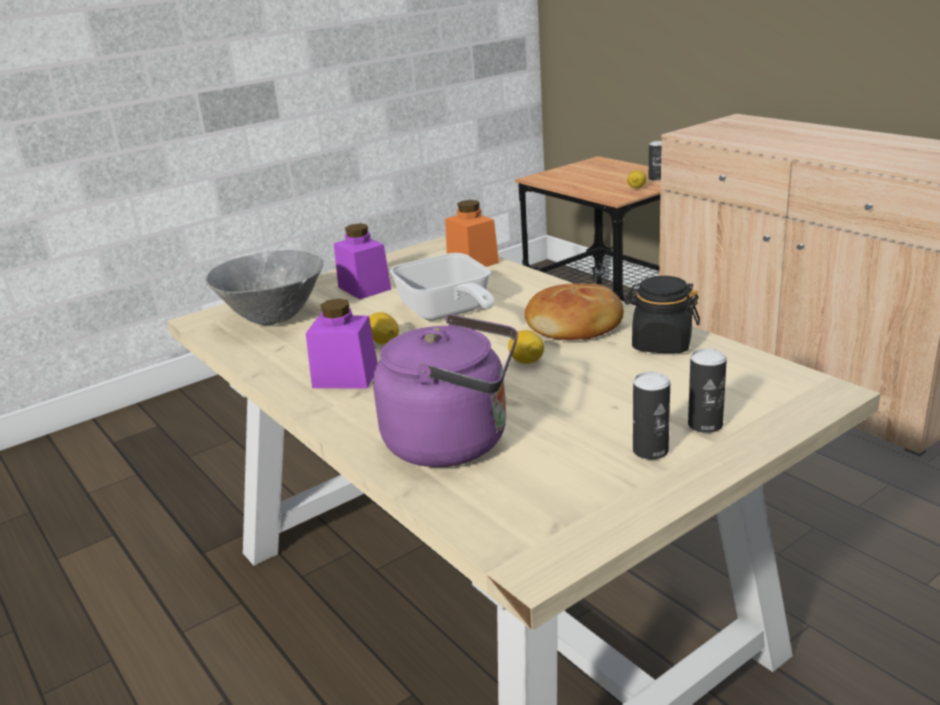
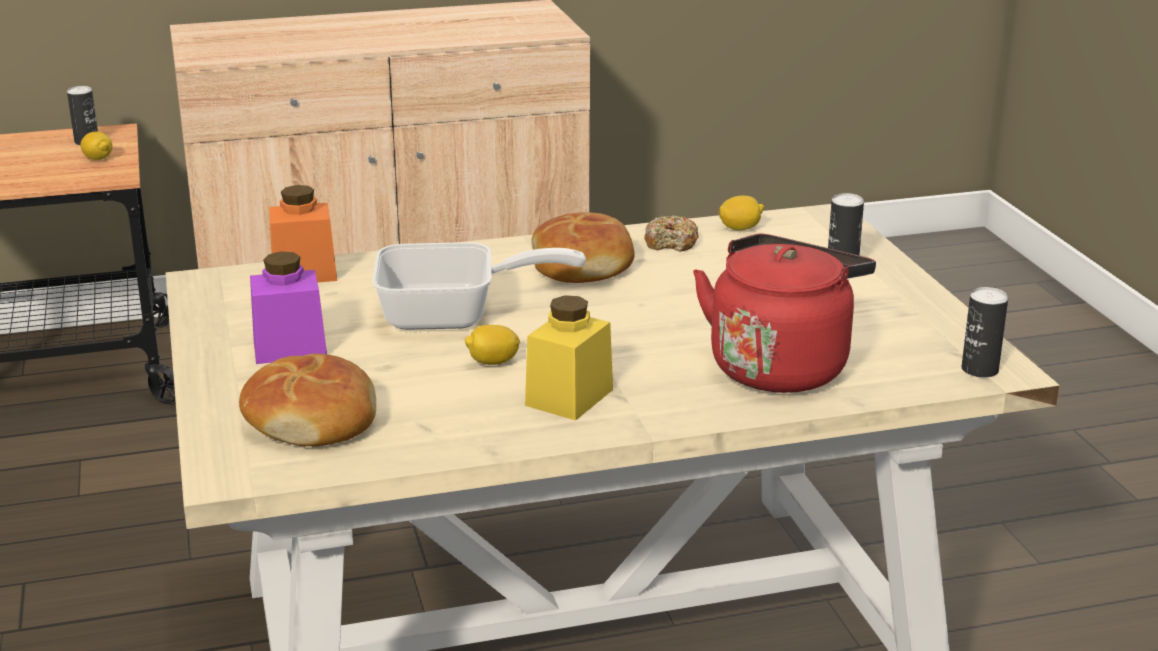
camera: 70 degrees left, 0 degrees up
(275, 319) = (312, 420): grey bowl -> bread
(345, 377) = (569, 397): purple jar -> yellow jar
(455, 442) = (781, 366): purple kettle -> red kettle
(526, 361) = (640, 303): lemon -> lemon (740, 228)
(650, 451) = (867, 294): can -> can (979, 370)
(661, 344) = (671, 243): black jar -> donut

